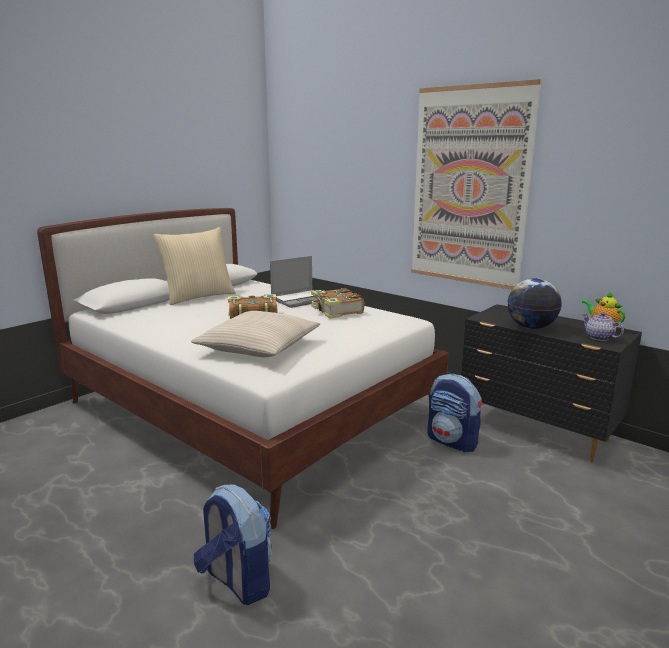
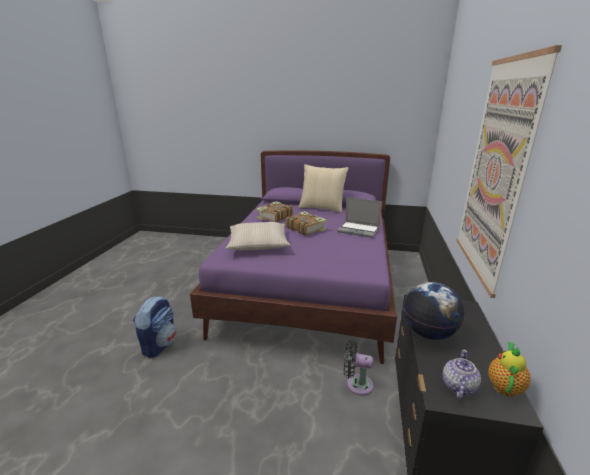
camera: 60 degrees right, 5 degrees up
(249, 409) = (309, 285): white bed -> purple bed
(336, 311) = (352, 245): book -> book (274, 217)
(453, 441) = (356, 384): backpack -> black fan

